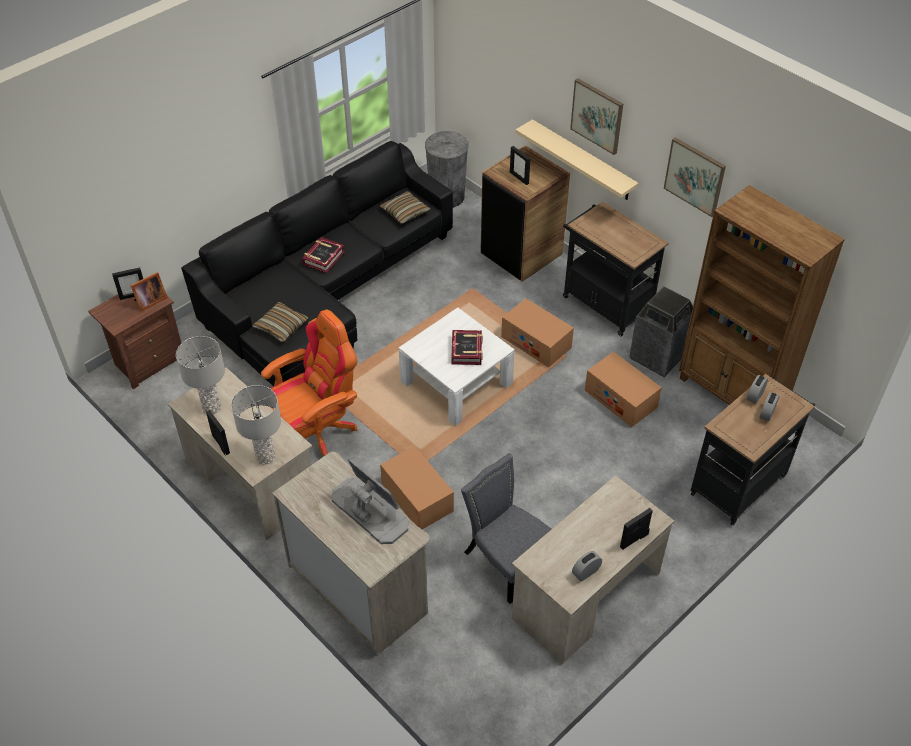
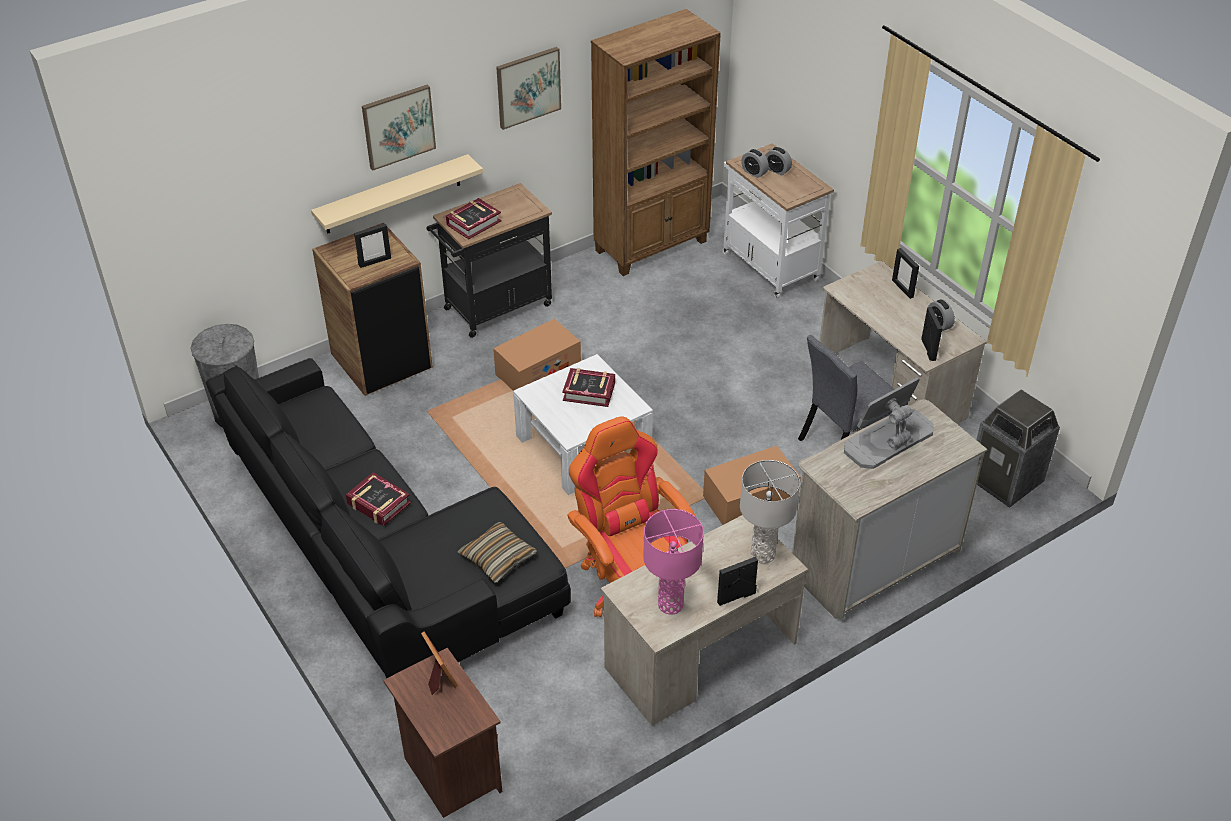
camera: 80 degrees left, 5 degrees down
(133, 295) = (418, 697): picture frame -> picture frame (927, 349)
(212, 407) = (670, 604): white table lamp -> pink table lamp
(405, 212) = (318, 415): pillow -> none
(600, 225) = (473, 223): none -> book
(620, 398) = (640, 321): cardboard box -> none
(657, 356) = (588, 285): trash can -> trash can (1005, 481)
(740, 483) = (768, 265): black cart -> white cart

